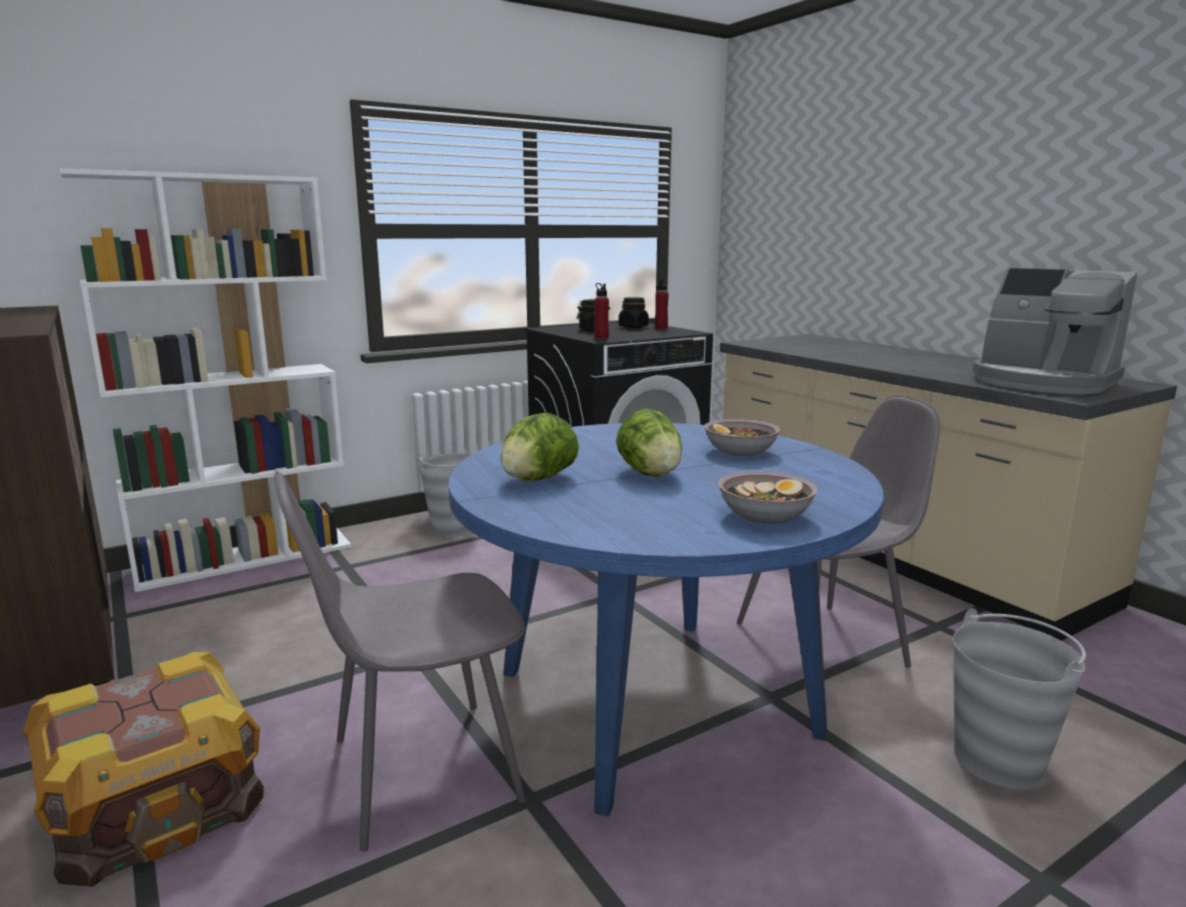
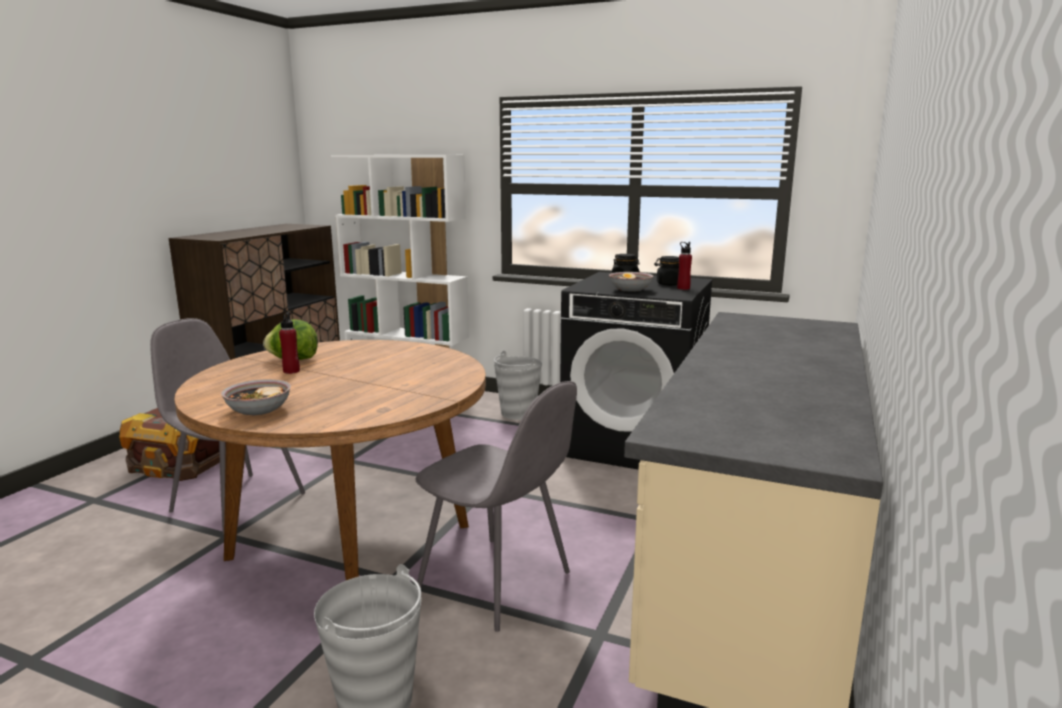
camera: 55 degrees right, 0 degrees up
(601, 337) = (590, 287): red bottle -> red bottle (291, 371)
(650, 474) = (328, 375): lettuce -> none
(655, 702) = (351, 541): blue dining table -> brown dining table
(740, 452) = (411, 384): bowl -> bowl (630, 290)
(1042, 382) = (738, 418): coffee machine -> none

